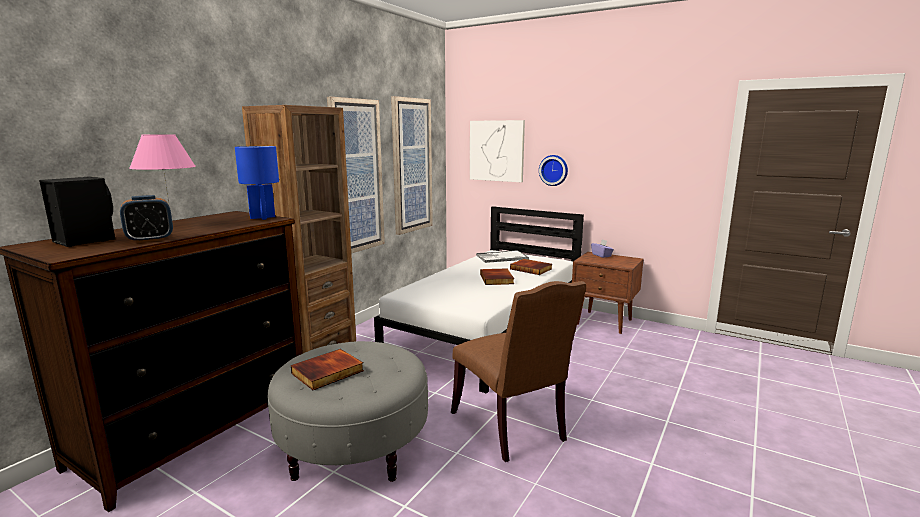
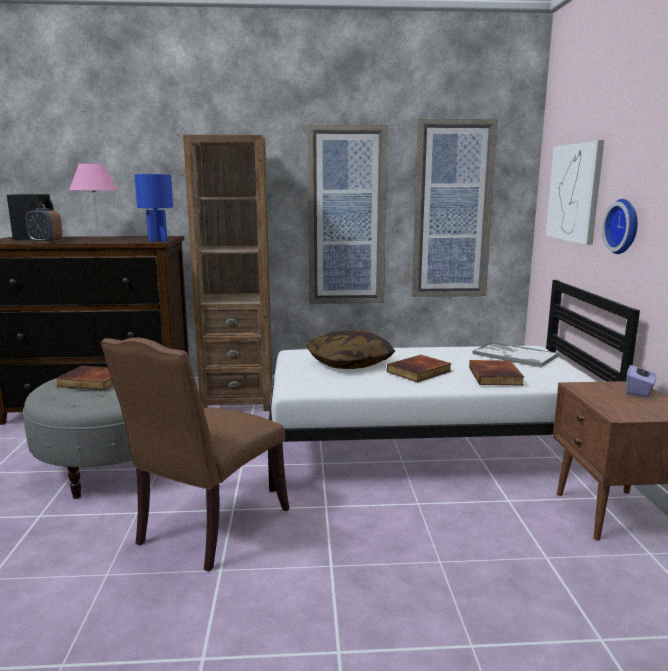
camera: 55 degrees right, 0 degrees up
(451, 288) = (350, 363): none -> pillow

